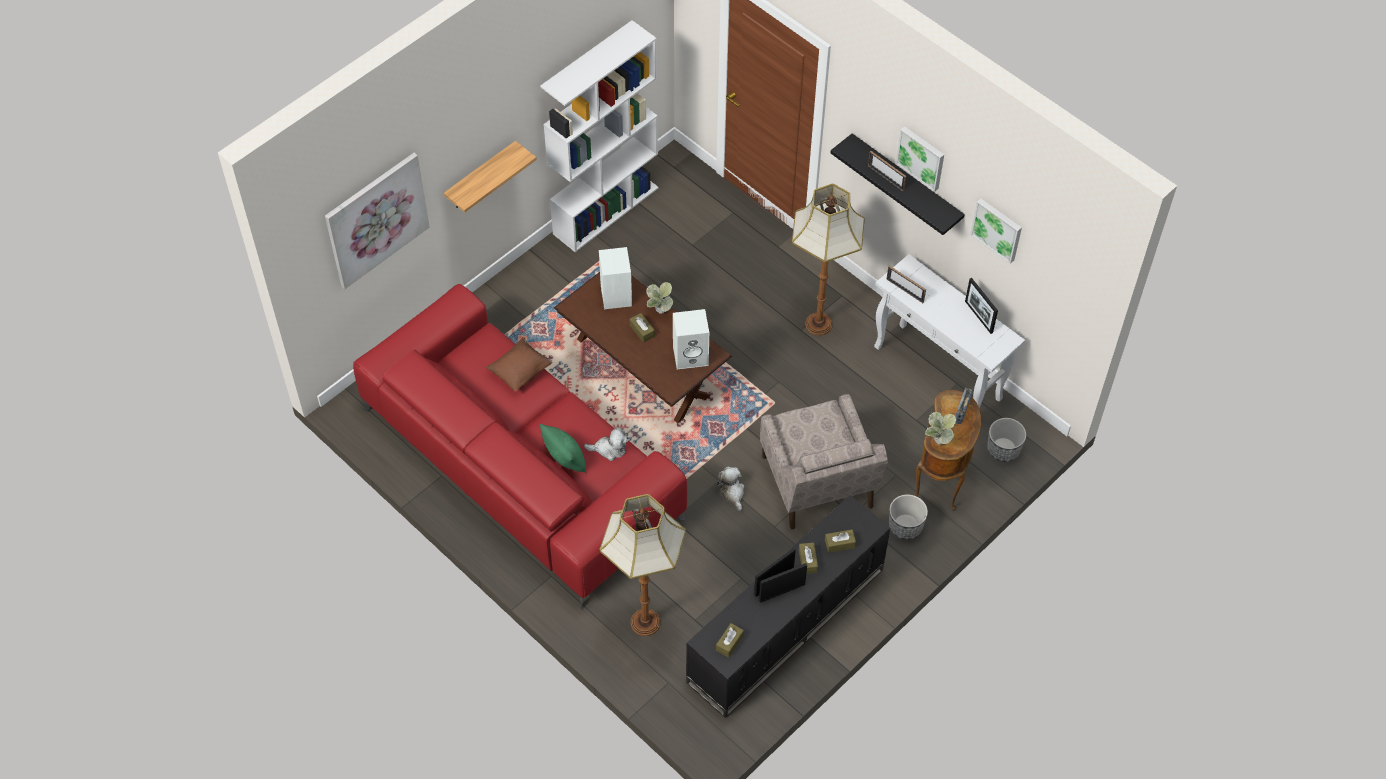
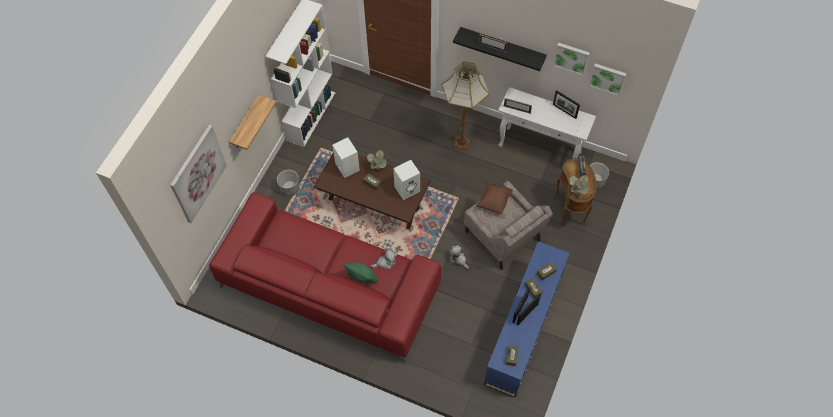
camera: 20 degrees left, 5 degrees up
(520, 372) = (311, 233): brown pillow -> brown pillow (494, 201)
(644, 623) = (444, 357): floor lamp -> none
(786, 627) = (524, 329): black tv stand -> blue tv stand
(905, 526) = (563, 244): planter -> planter (290, 188)
(921, 157) = (513, 28): picture -> picture (607, 78)

